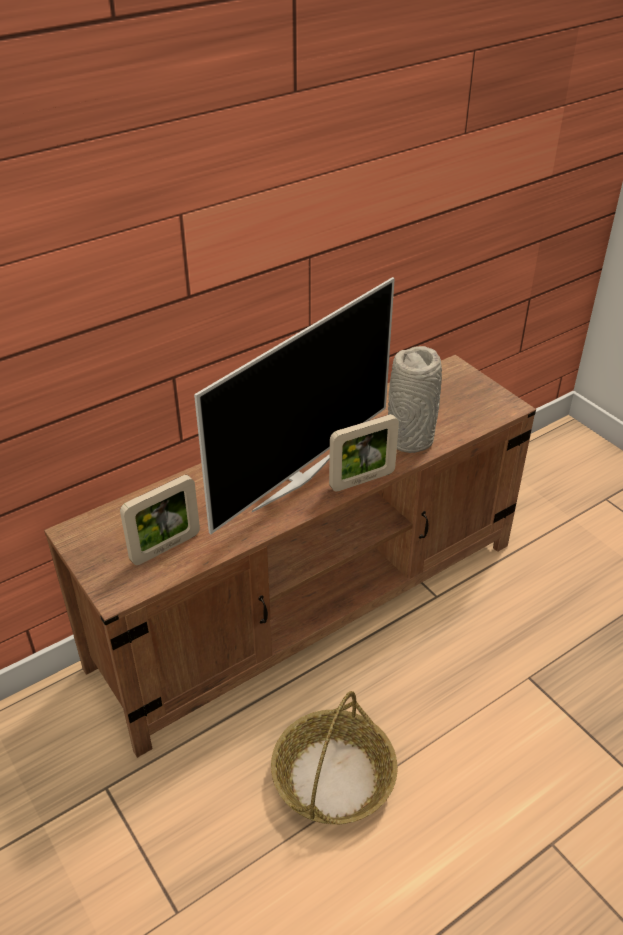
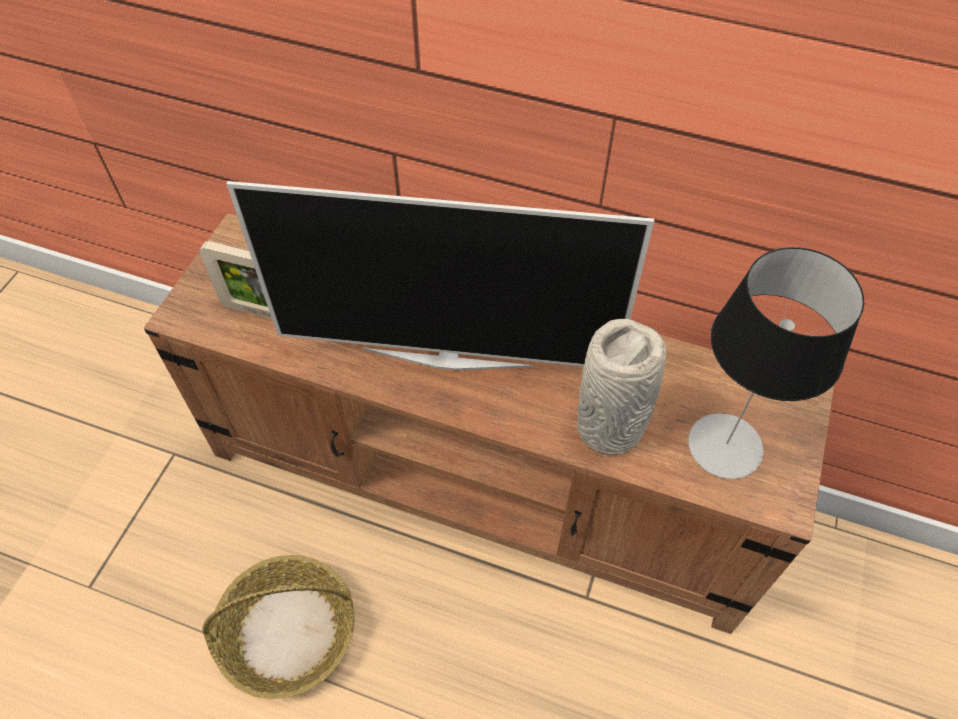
camera: 55 degrees right, 15 degrees up
(362, 480) = (494, 419): picture frame -> none
(459, 406) = (725, 446): none -> table lamp

